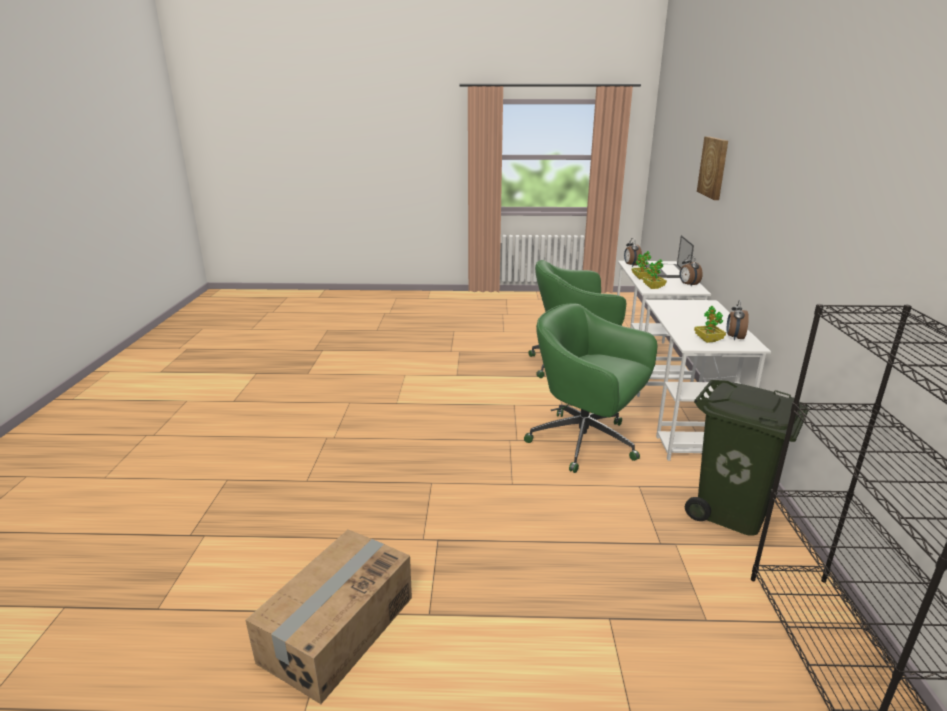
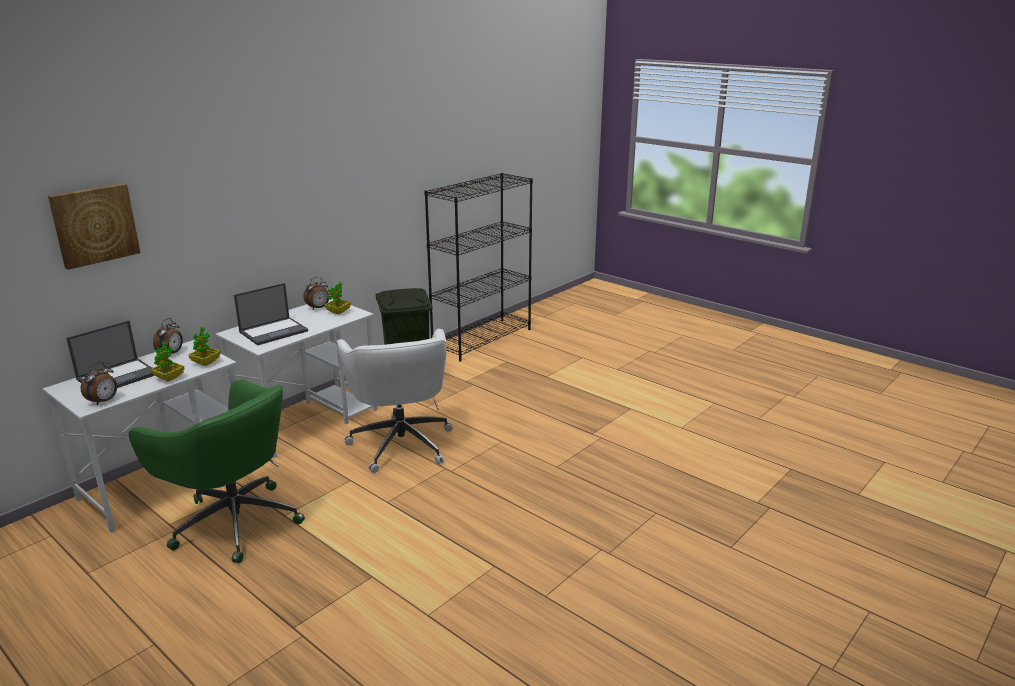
camera: 140 degrees left, 0 degrees up
(337, 629) = (683, 421): cardboard box -> none
(586, 443) = (401, 442): green office chair -> white office chair
(690, 312) = (274, 331): none -> laptop

